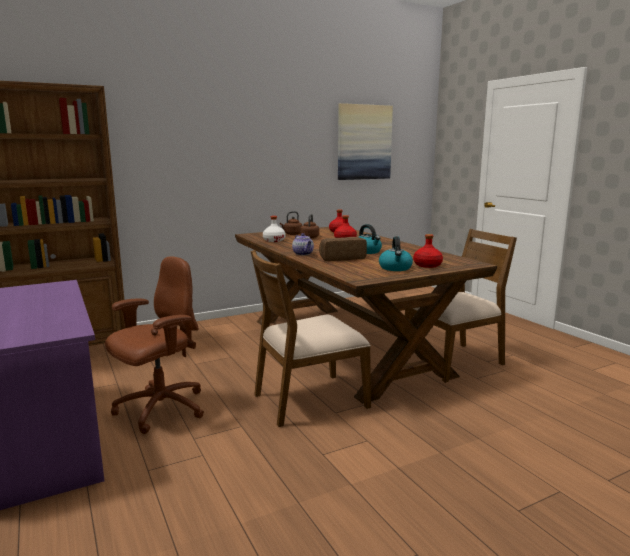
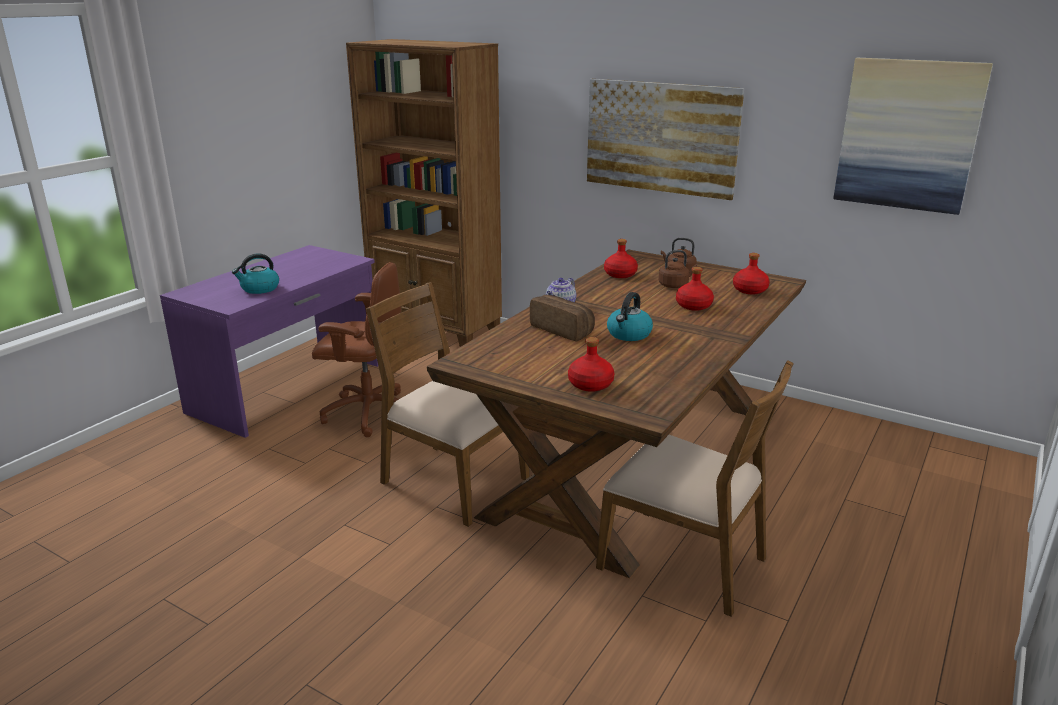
camera: 60 degrees right, 10 degrees up
(237, 157) = (660, 137): none -> picture
(274, 240) = (620, 274): white bottle -> red bottle
(395, 268) = (545, 369): kettle -> kettle (259, 289)

